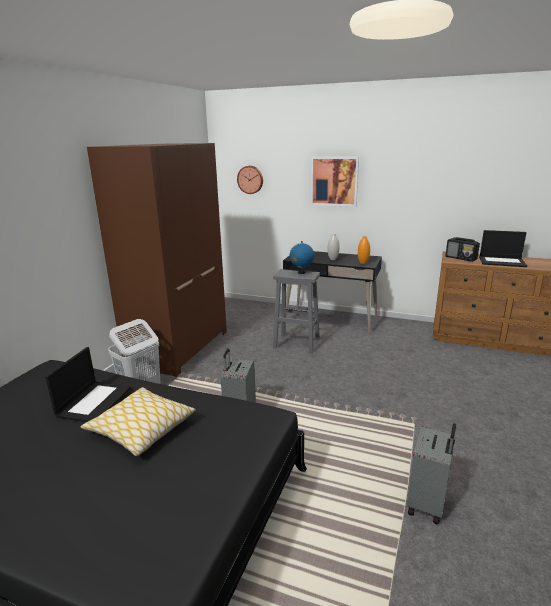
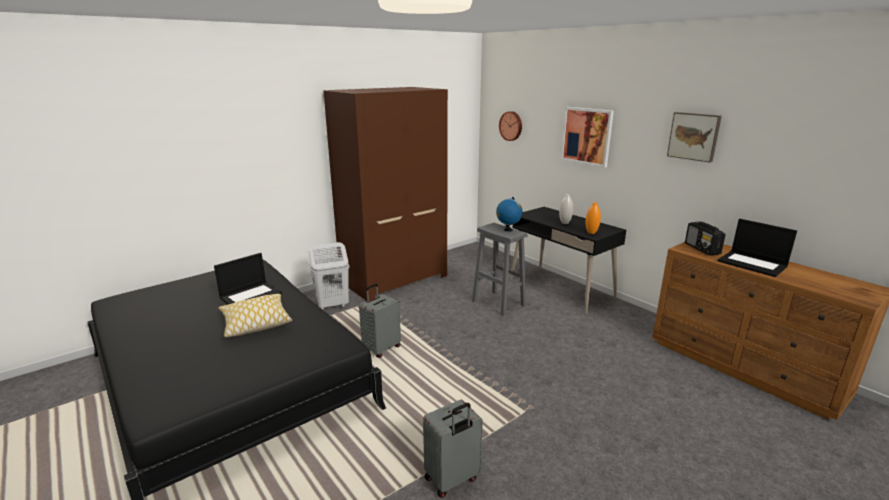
camera: 30 degrees right, 0 degrees up
(433, 171) = (694, 136): none -> picture

